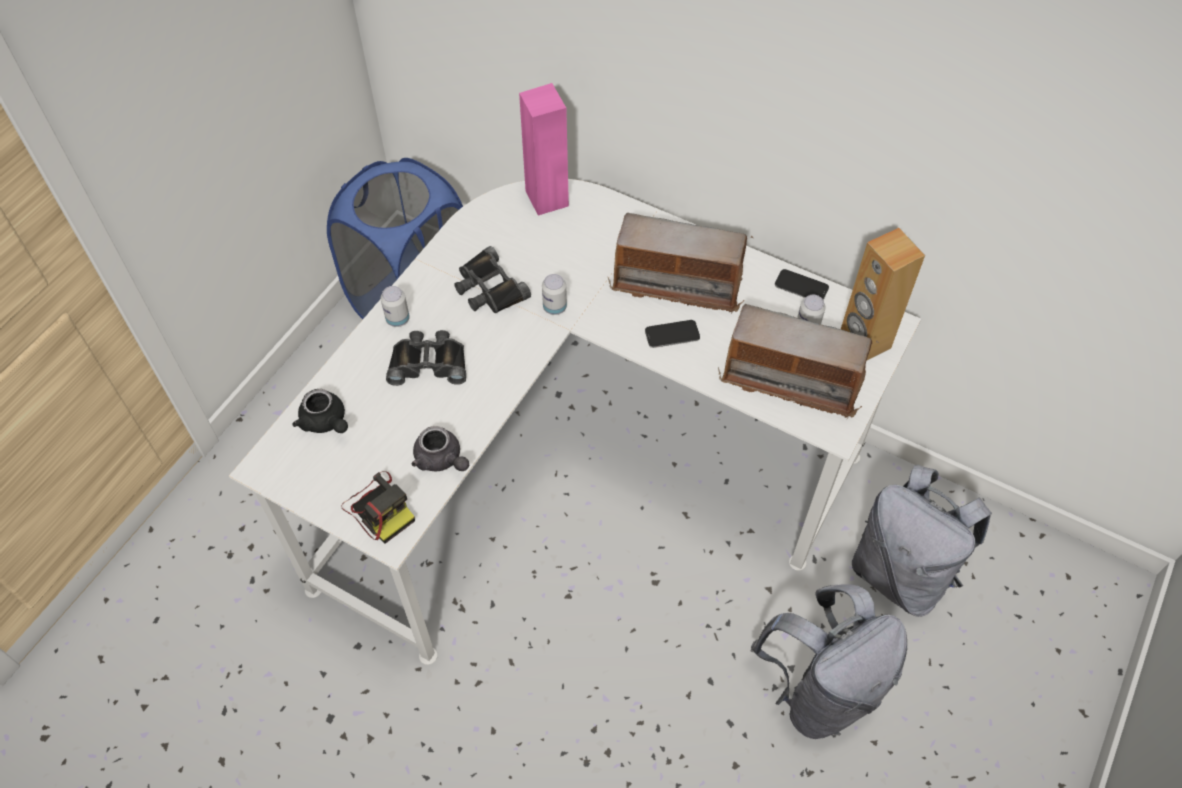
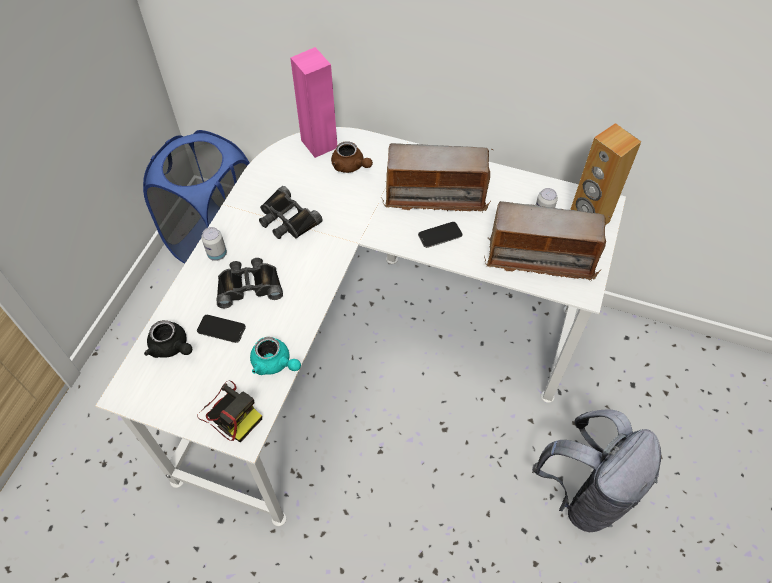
camera: 10 degrees left, 0 degrees up
(441, 460) = (275, 363): grey teapot -> turquoise teapot
(554, 307) = (343, 227): can -> none
(580, 232) = (350, 166): none -> brown teapot
(801, 287) = (530, 185): phone -> phone (221, 329)
(901, 572) = (625, 391): grey backpack -> none

